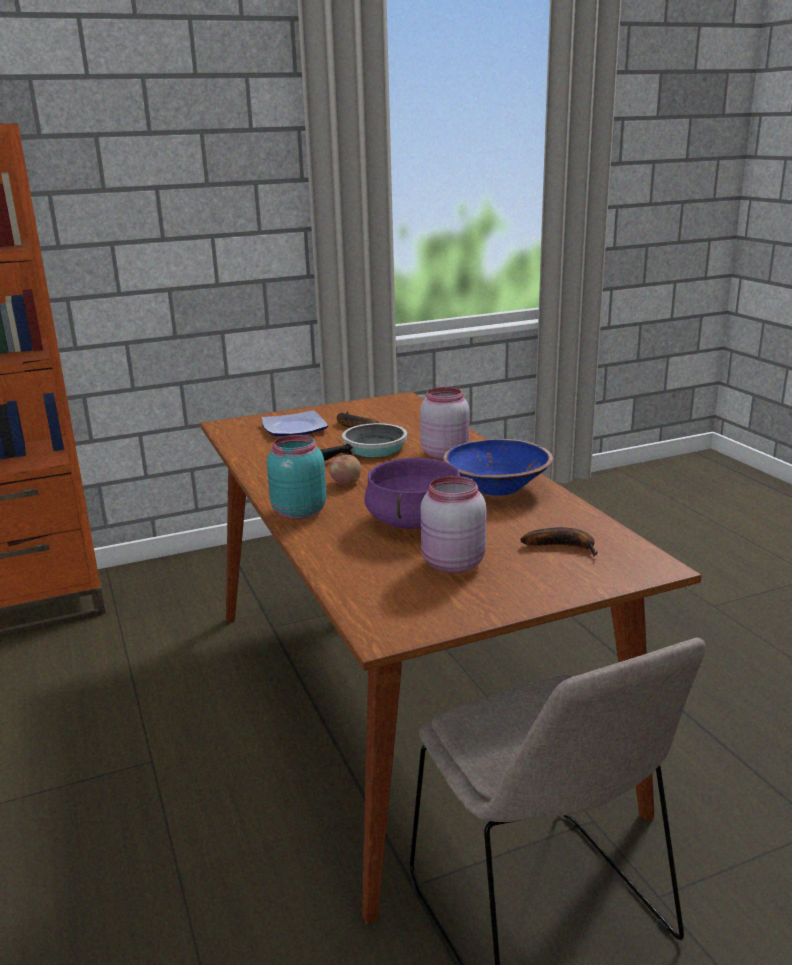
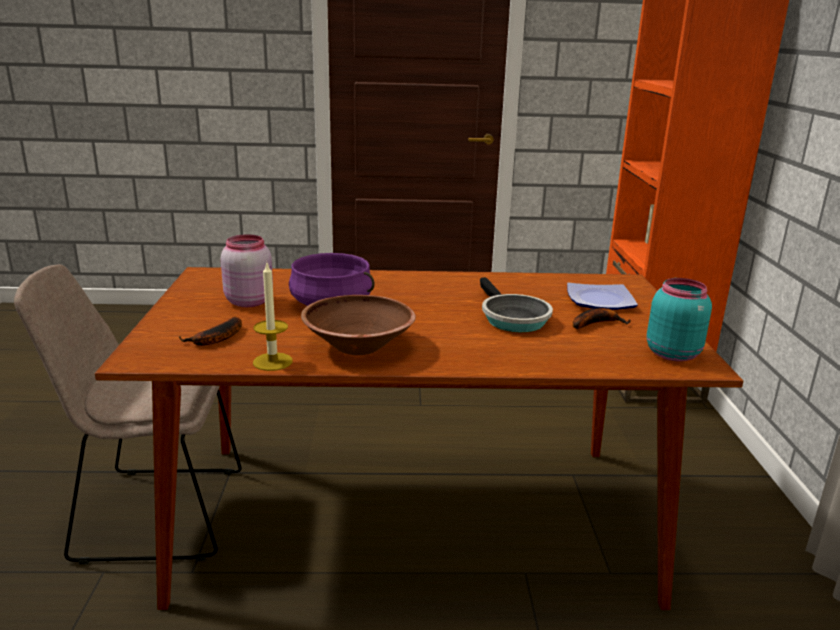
camera: 110 degrees right, 0 degrees up
(297, 512) = (392, 277): turquoise jar -> turquoise jar (672, 353)
(345, 483) = (434, 297): apple -> none
(444, 453) = (472, 345): pink jar -> none
(497, 488) = (358, 346): blue bowl -> brown bowl
(570, 509) = (272, 361): none -> candle

